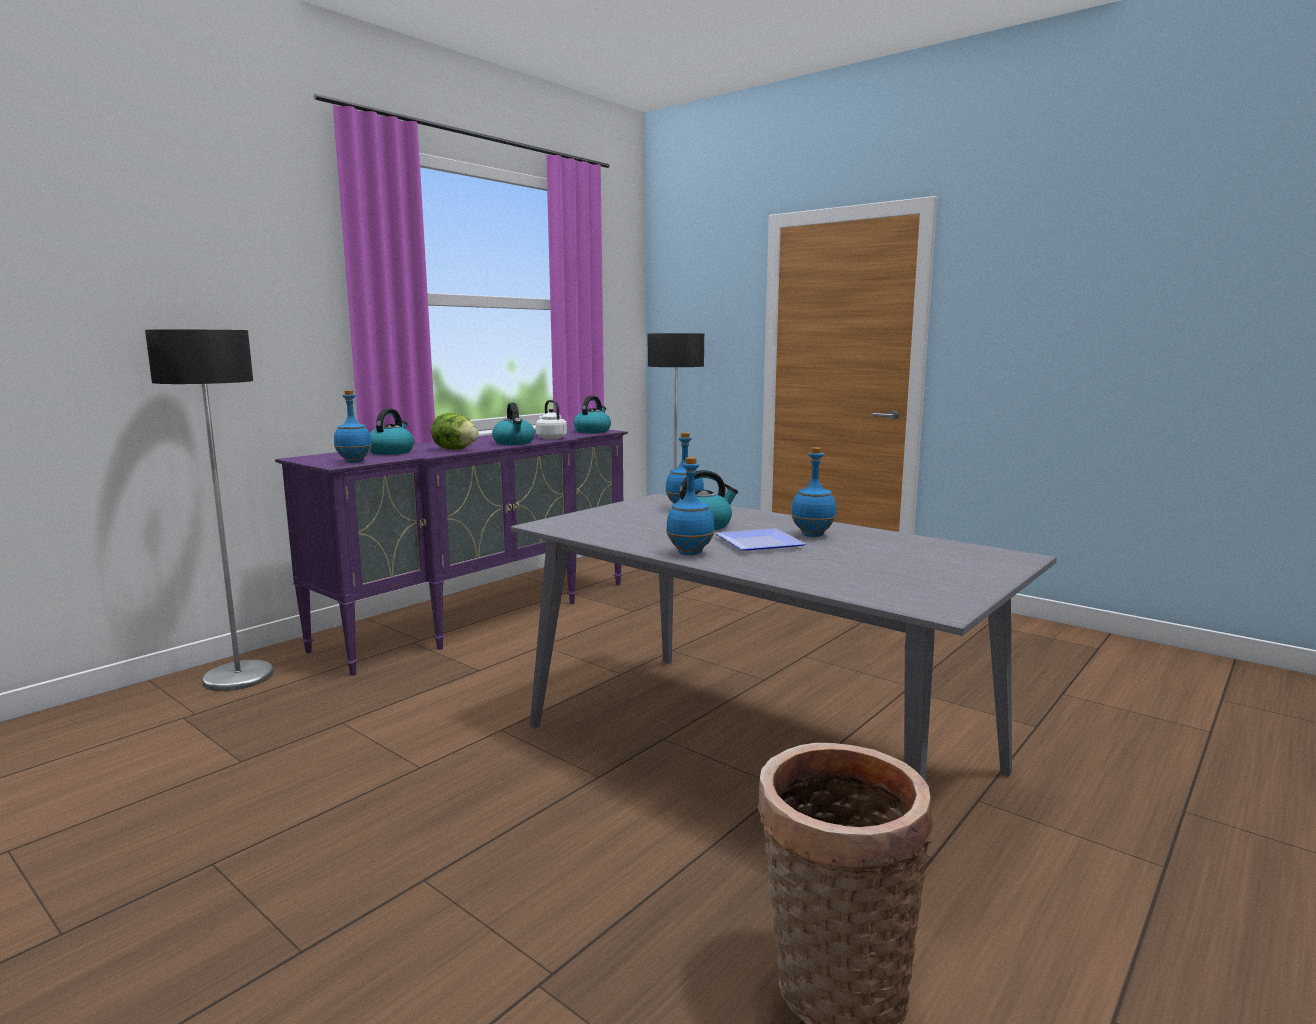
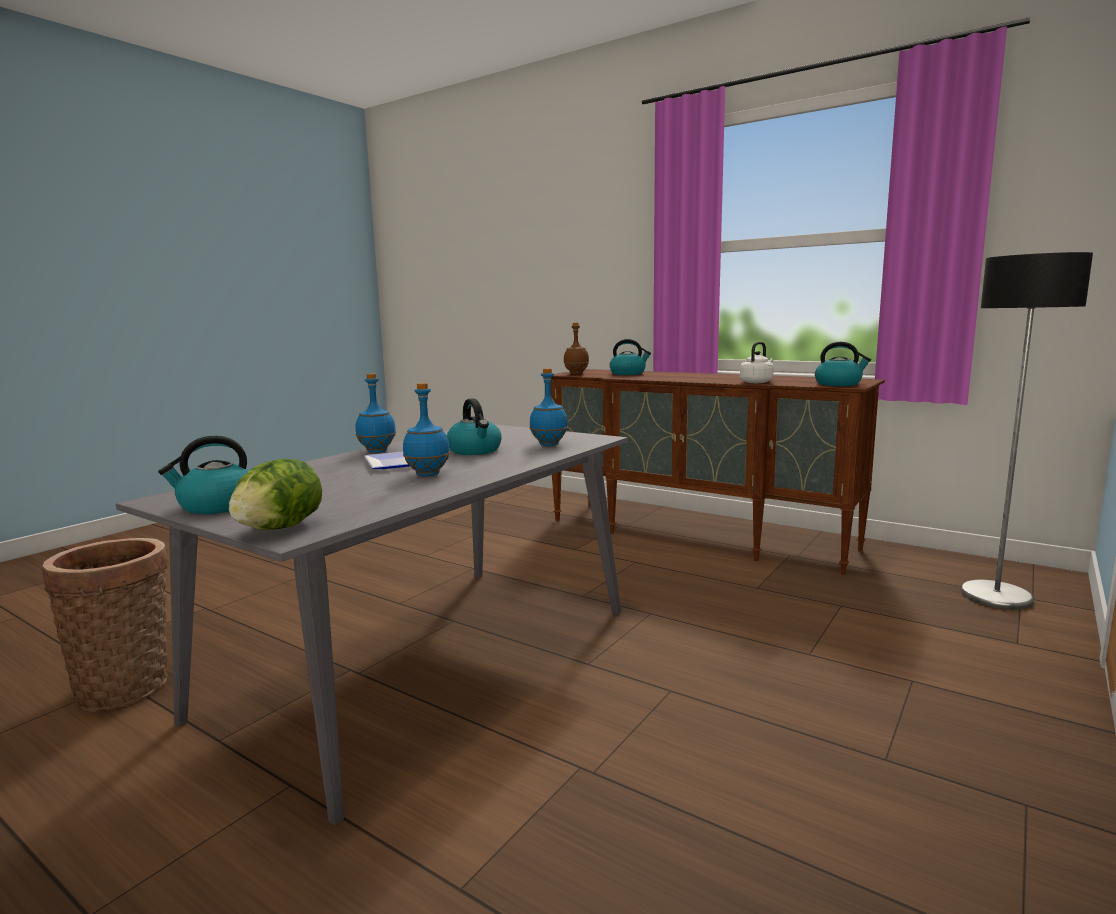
camera: 85 degrees right, 0 degrees up
(238, 677) = (547, 499): floor lamp -> none
(354, 462) = (576, 374): blue bottle -> brown bottle
(455, 449) = (652, 377): lettuce -> lettuce (280, 528)
(484, 615) = (696, 534): purple cabinet -> brown cabinet
(514, 443) = (710, 380): kettle -> kettle (217, 506)

